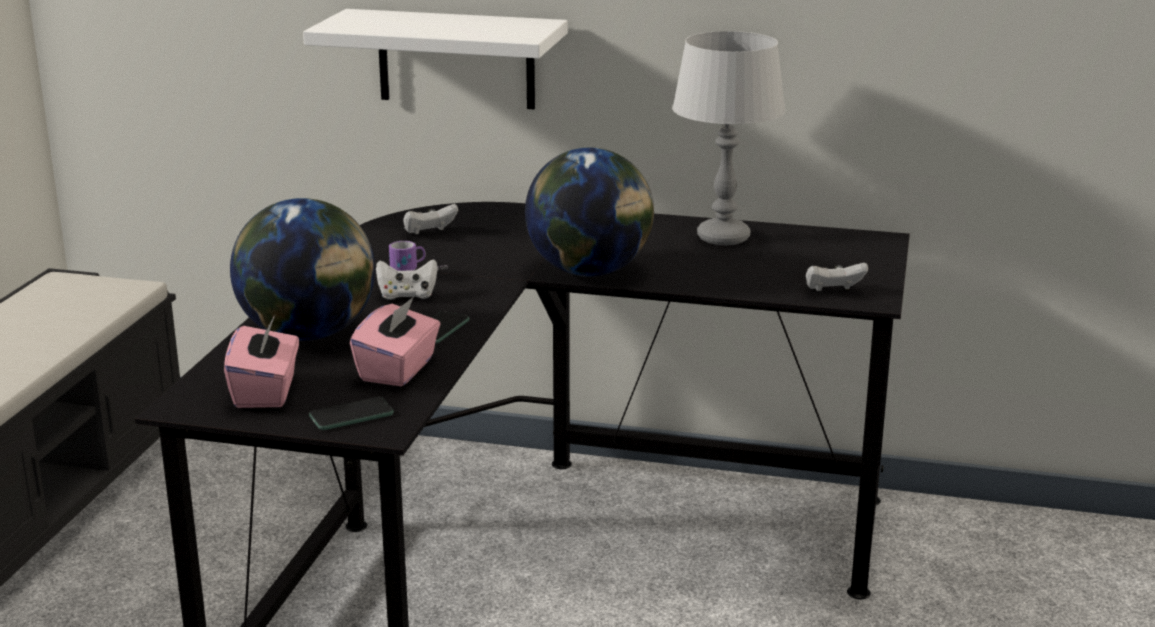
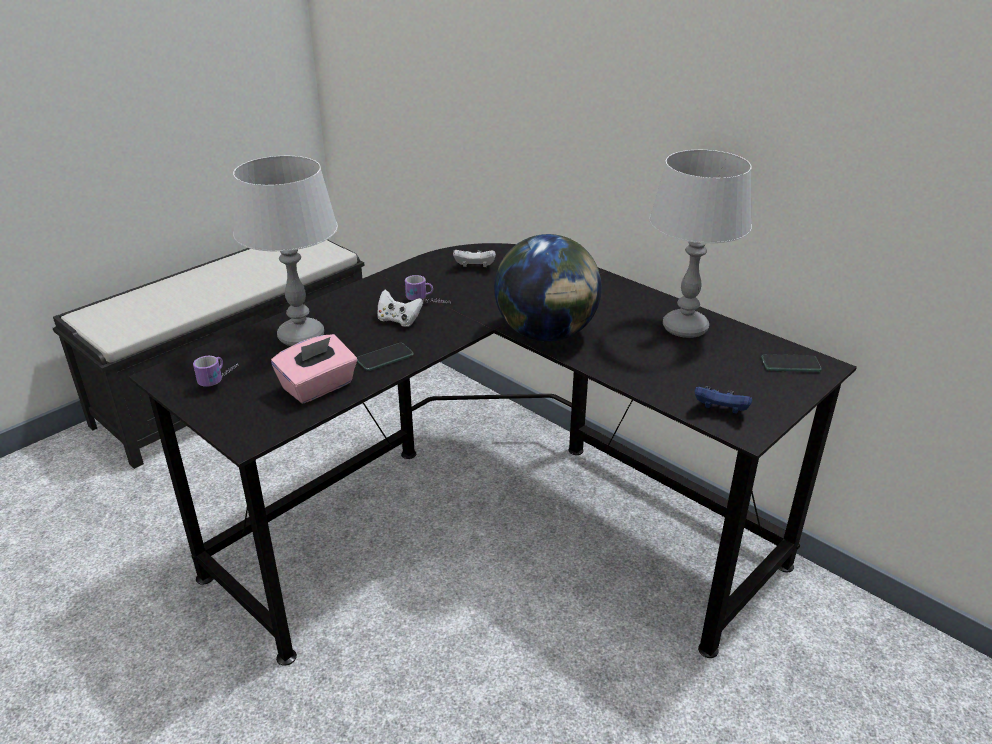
camera: 30 degrees right, 10 degrees up
(266, 391) = (221, 379): pink tissue box -> mug
(309, 334) = (301, 337): globe -> grey table lamp
(351, 415) = (244, 419): phone -> phone (790, 364)
(456, 59) = (537, 134): white shelf -> none
(833, 291) = (720, 411): white game controller -> blue game controller

